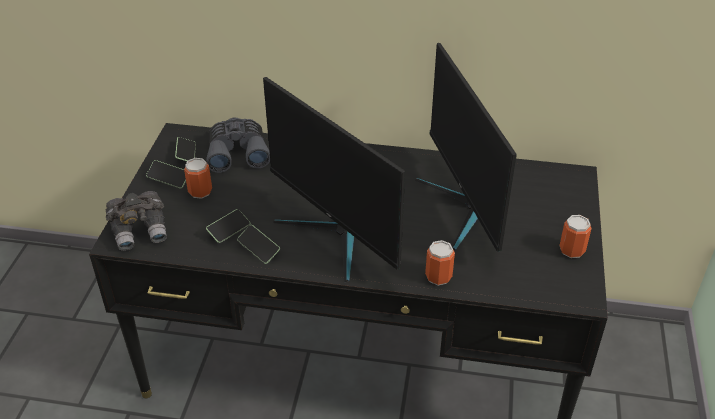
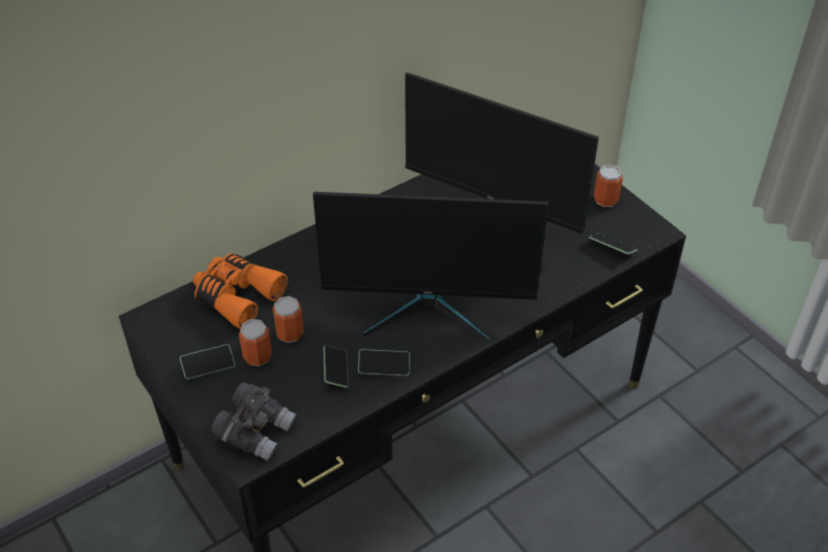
camera: 45 degrees left, 5 degrees up
(186, 154) = (190, 332): phone -> phone (612, 248)
(237, 152) = (237, 296): grey binoculars -> orange binoculars
(438, 277) = (547, 286): can -> can (290, 333)

